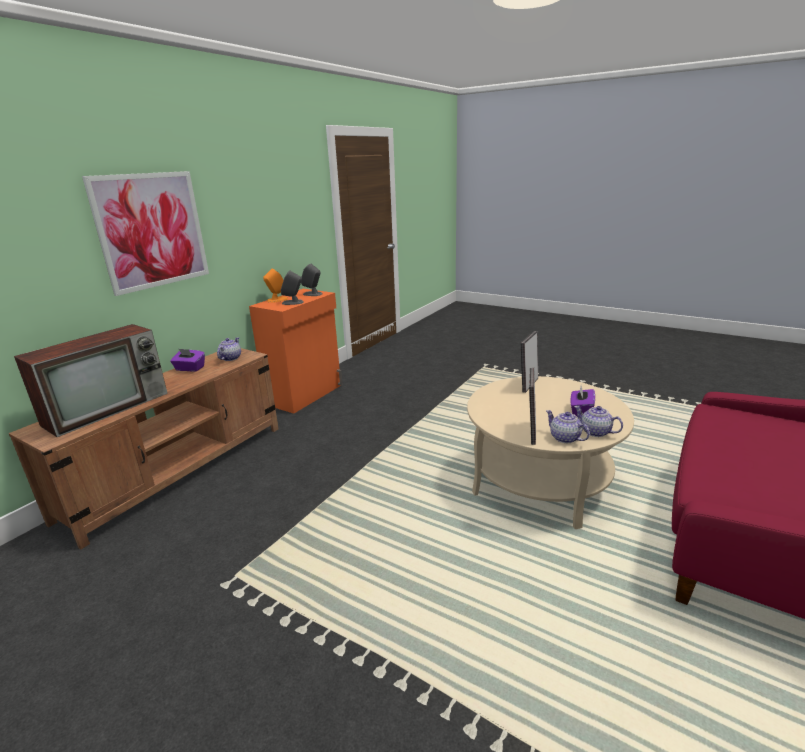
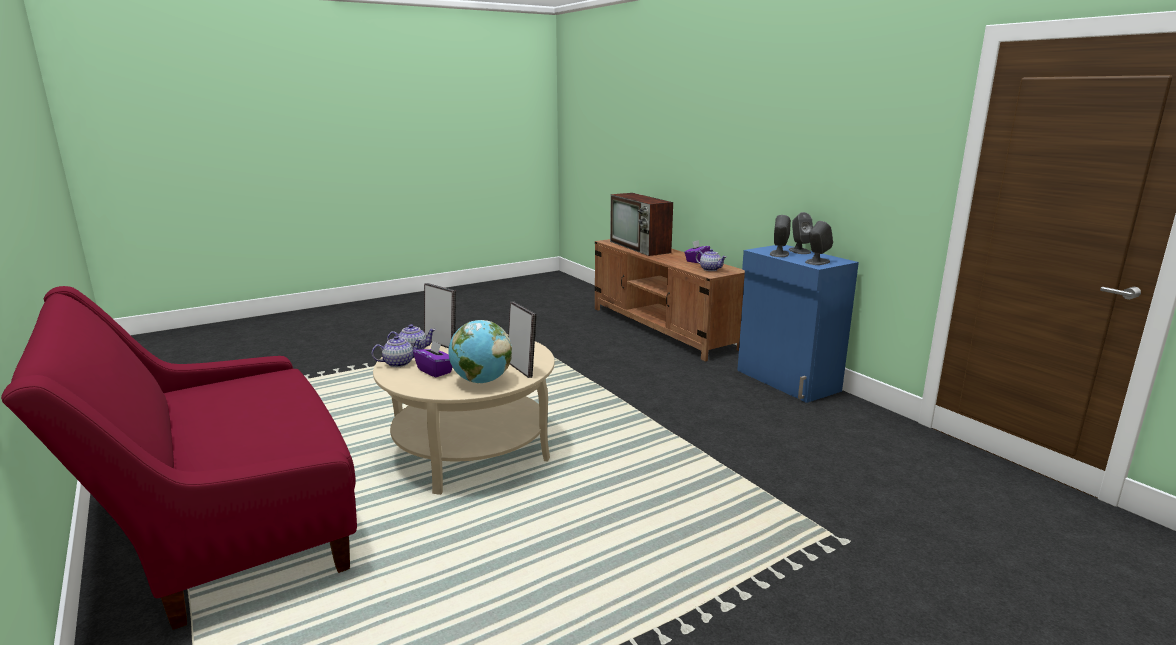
camera: 115 degrees right, 5 degrees down
(152, 231) = (724, 140): picture -> none
(277, 300) = (799, 251): orange speaker -> grey speaker
(305, 394) = (787, 381): orange cabinet -> blue cabinet
(566, 390) = (481, 381): none -> globe

